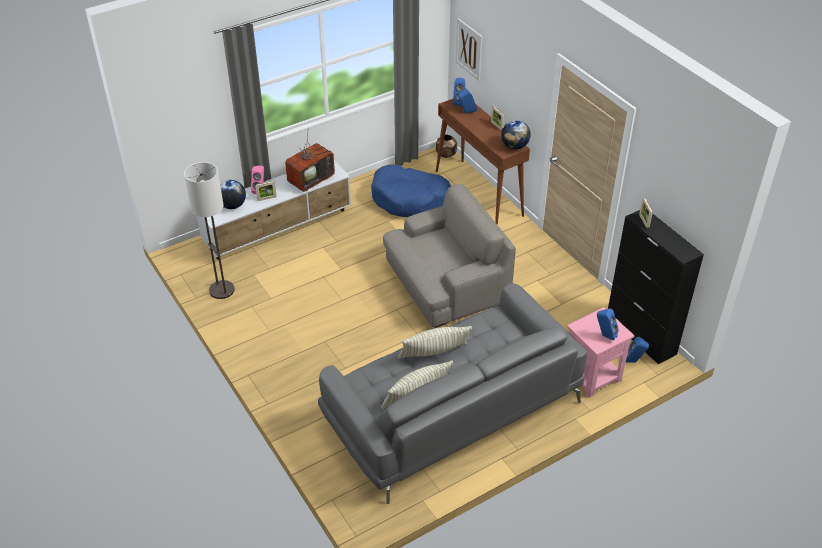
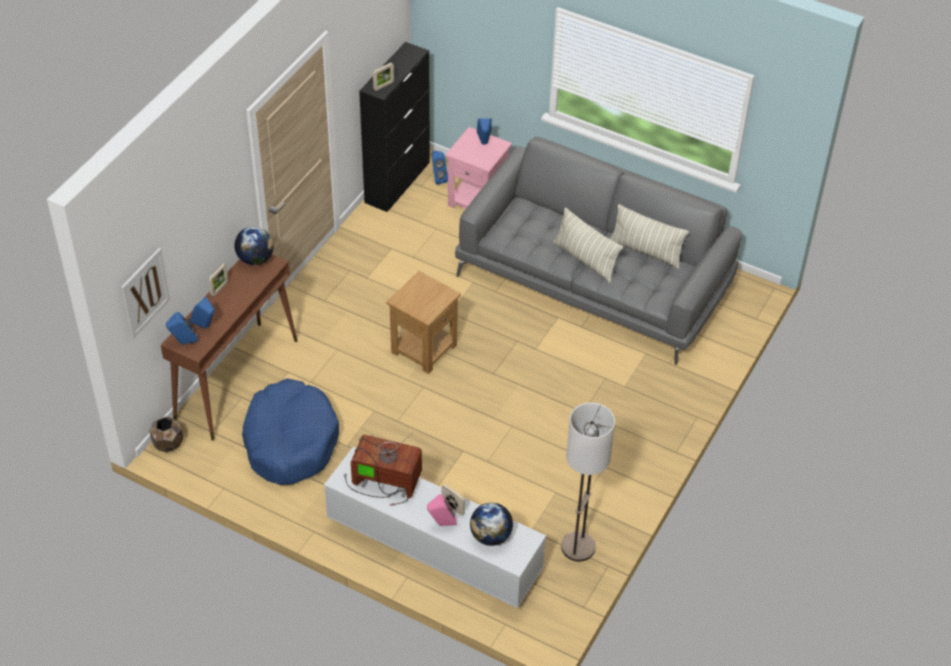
camera: 120 degrees left, 5 degrees up
(446, 284) = (424, 348): grey armchair -> brown side table

